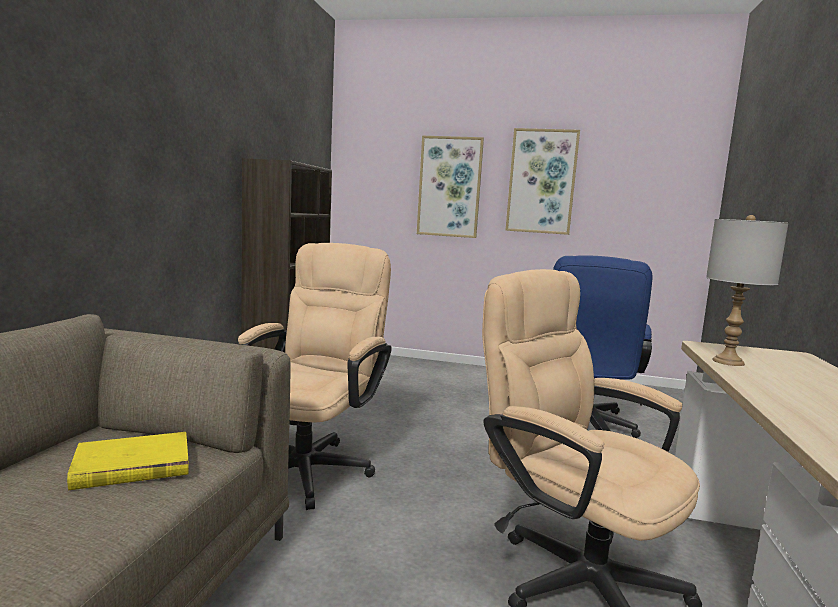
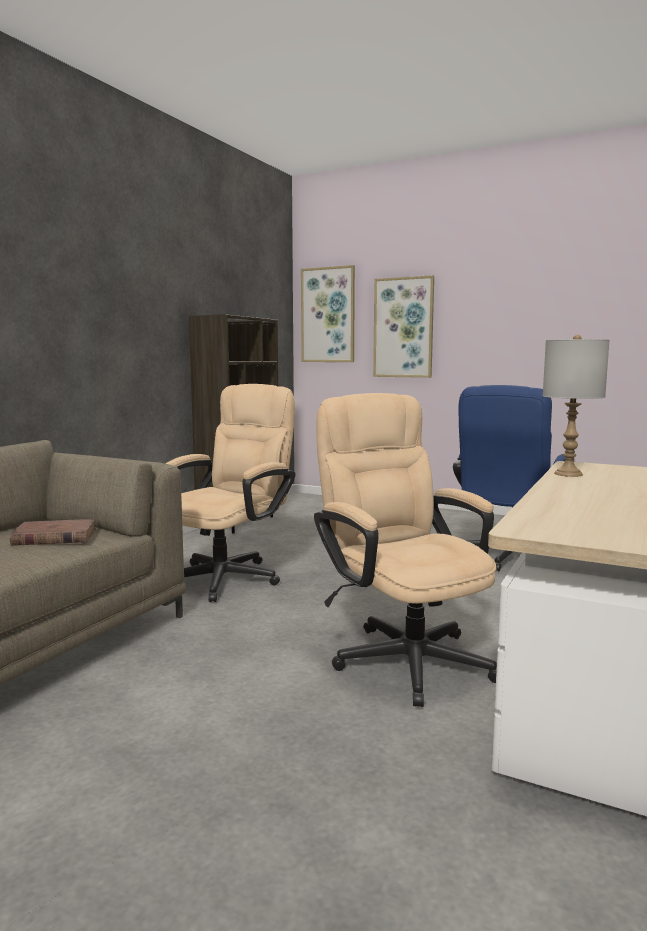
camera: 15 degrees right, 0 degrees up
(131, 466) = (54, 537): yellow book -> brown book
(541, 181) = (494, 315): picture -> picture (328, 315)

